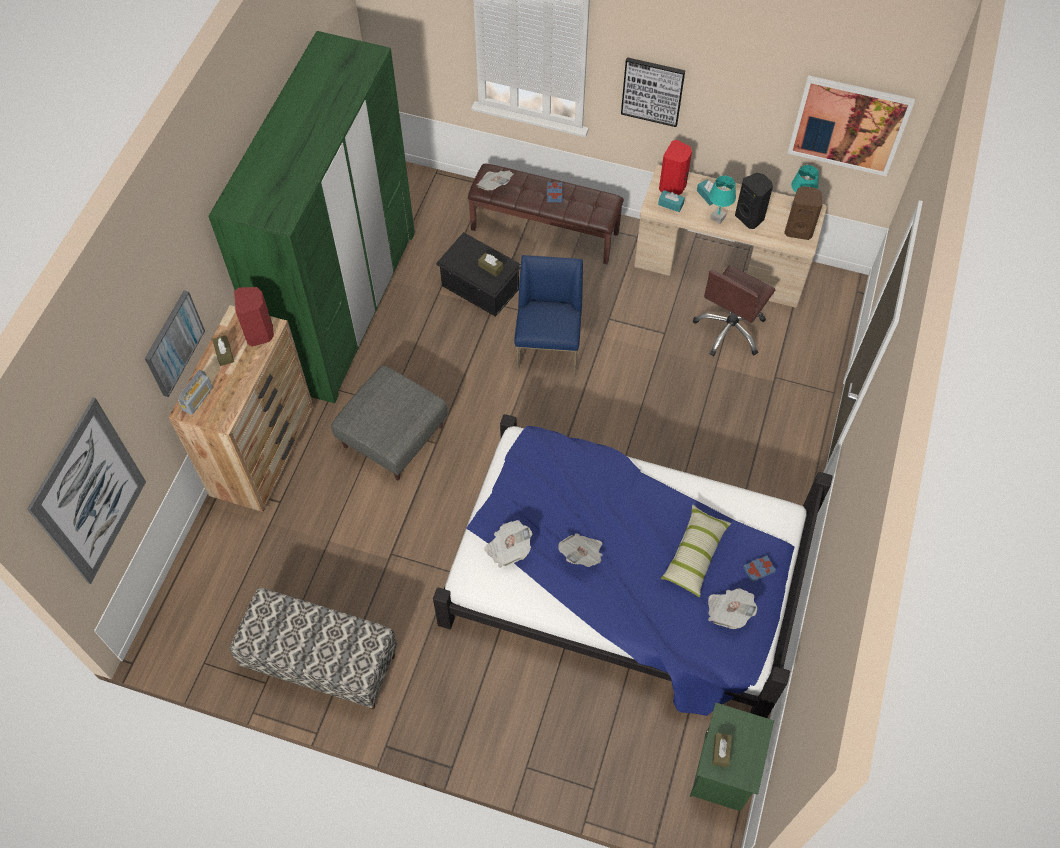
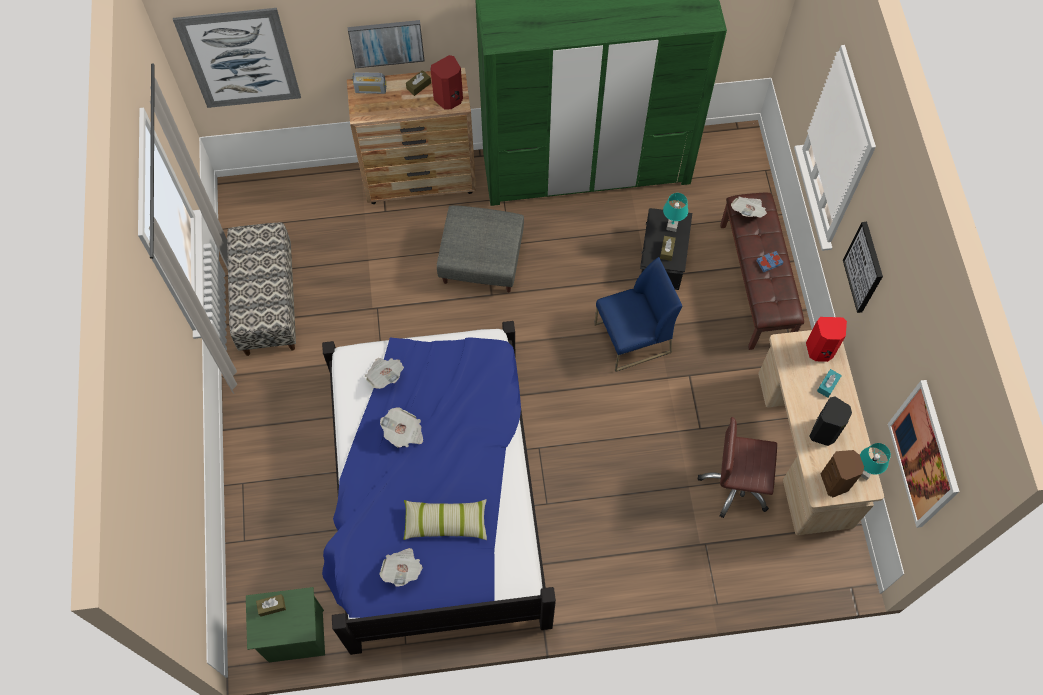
camera: 65 degrees right, 5 degrees up
(670, 204) = (797, 357): turquoise tissue box -> none
(718, 218) = (806, 404): turquoise table lamp -> turquoise table lamp (672, 226)
(758, 569) = (455, 581): blue book -> none

